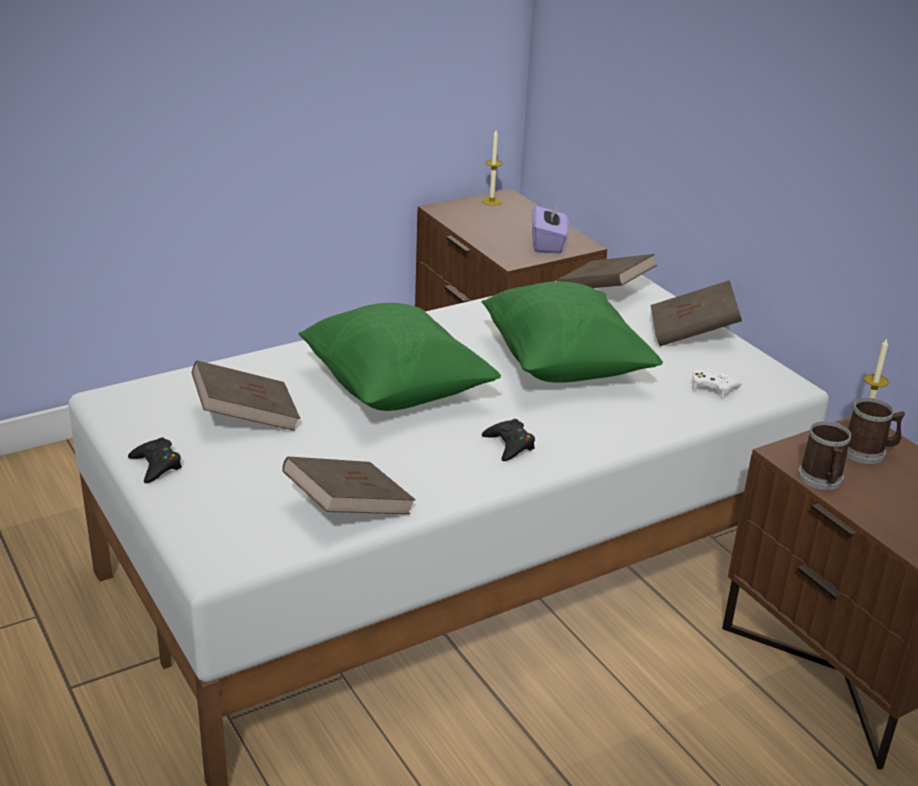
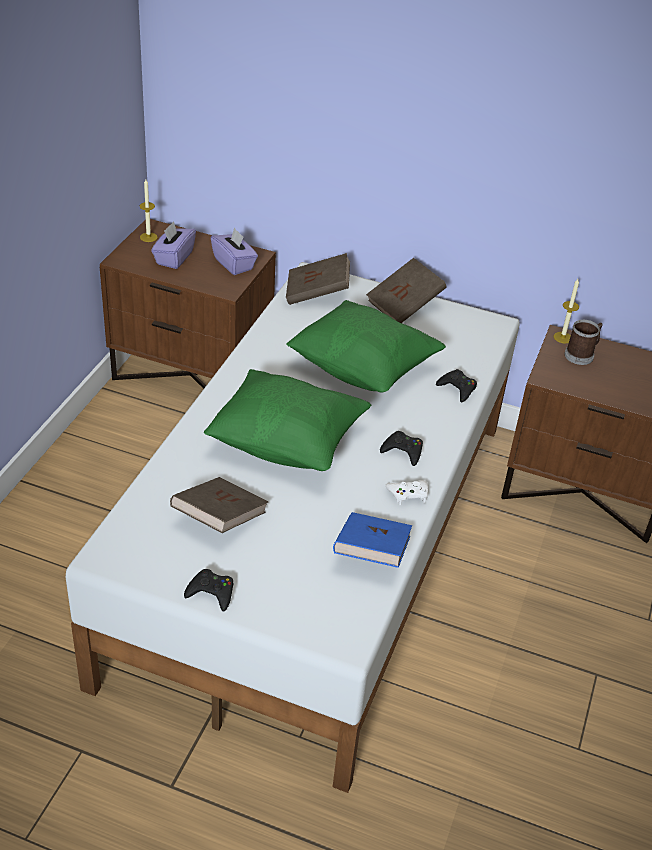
camera: 40 degrees left, 10 degrees up
(348, 509) = (371, 554): brown book -> blue book
(494, 222) = (174, 258): none -> purple tissue box
(653, 420) = (457, 388): none -> black game controller
(713, 387) = (460, 345): white game controller -> white game controller (408, 494)
(822, 480) = (580, 387): mug -> none

